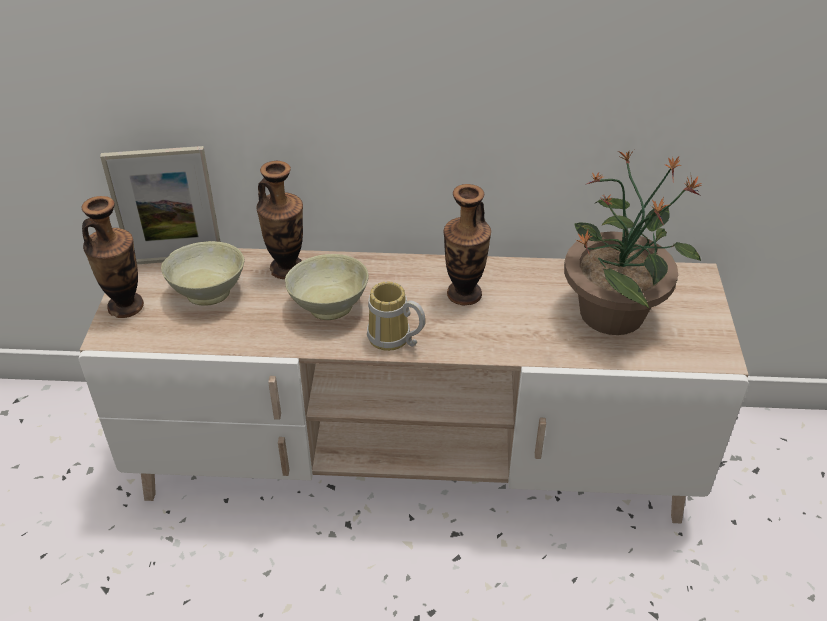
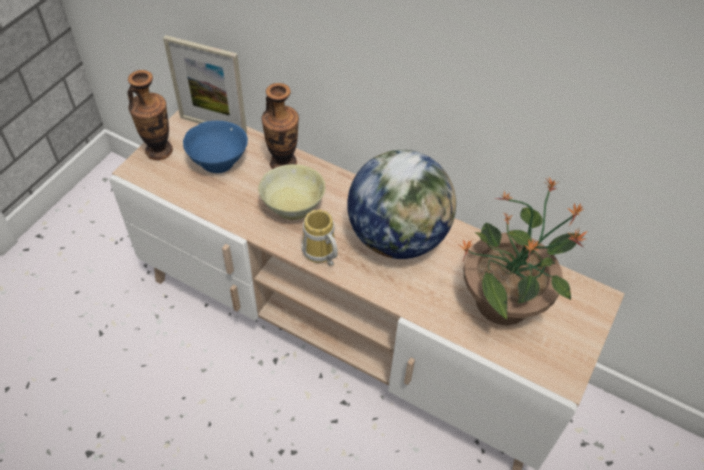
camera: 25 degrees right, 10 degrees up
(209, 292) = (219, 161): beige bowl -> blue bowl
(464, 294) = (397, 237): vase -> globe

